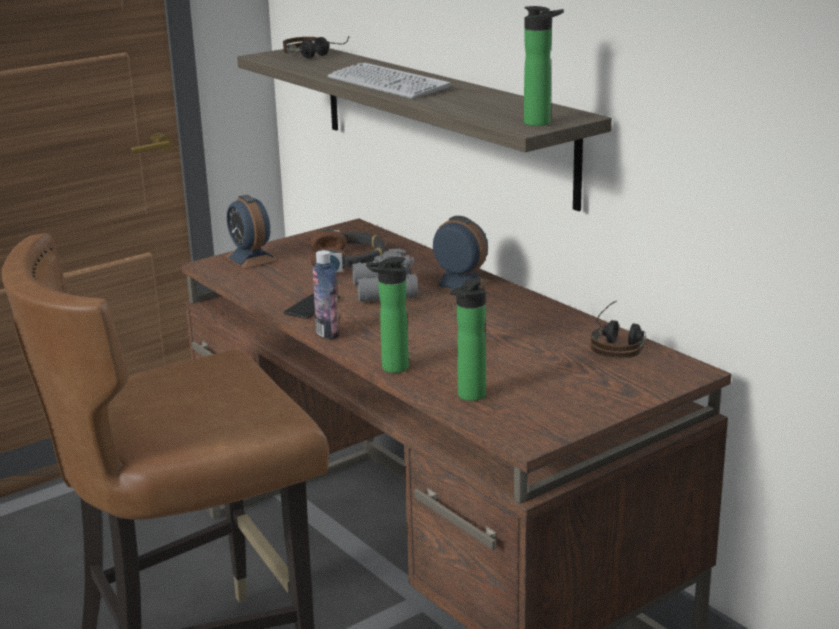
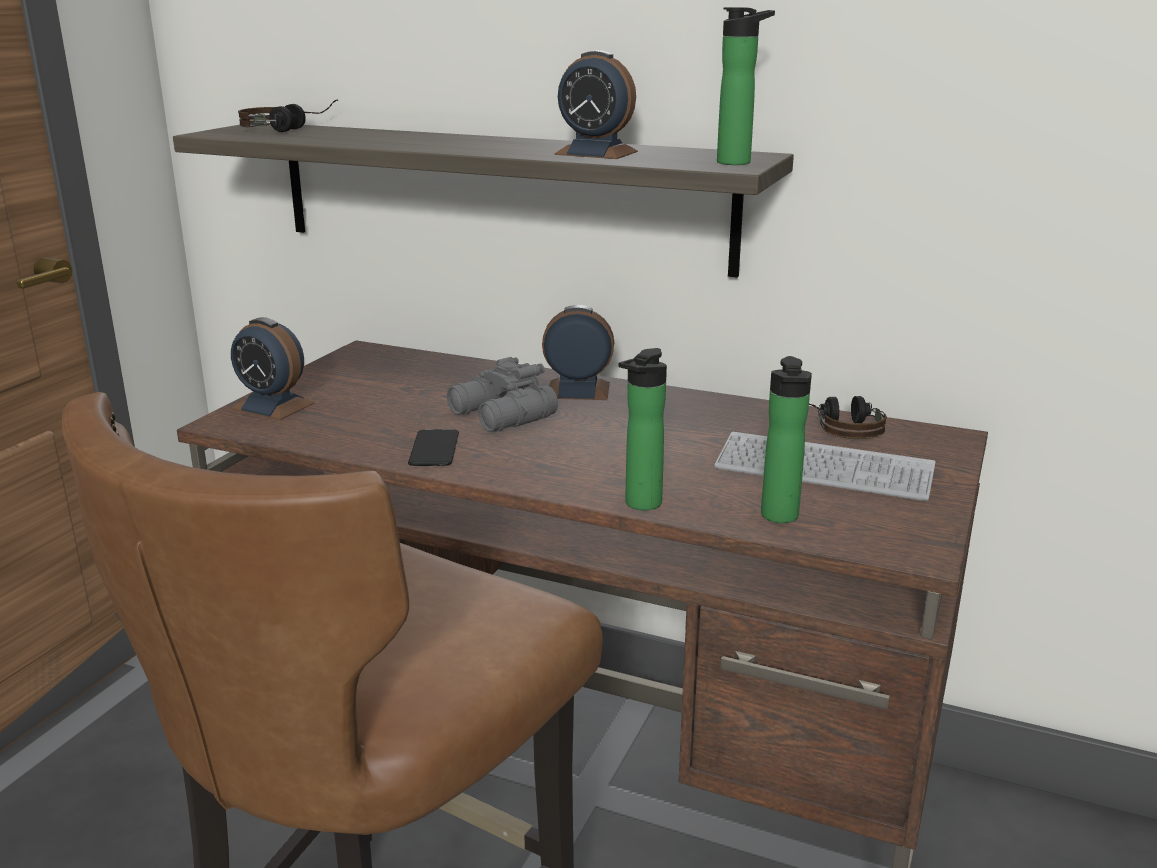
camera: 30 degrees left, 0 degrees up
(327, 333) = (500, 478): bottle -> none
(348, 261) = (409, 389): headphones -> none
(387, 83) = (452, 145): keyboard -> keyboard (823, 470)
(465, 102) = (596, 153): none -> alarm clock

